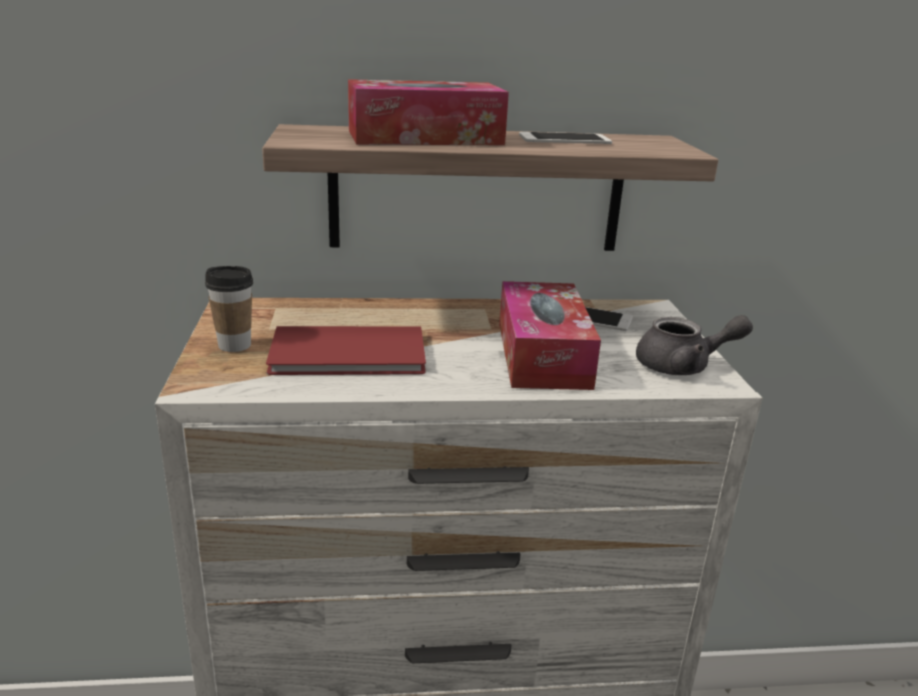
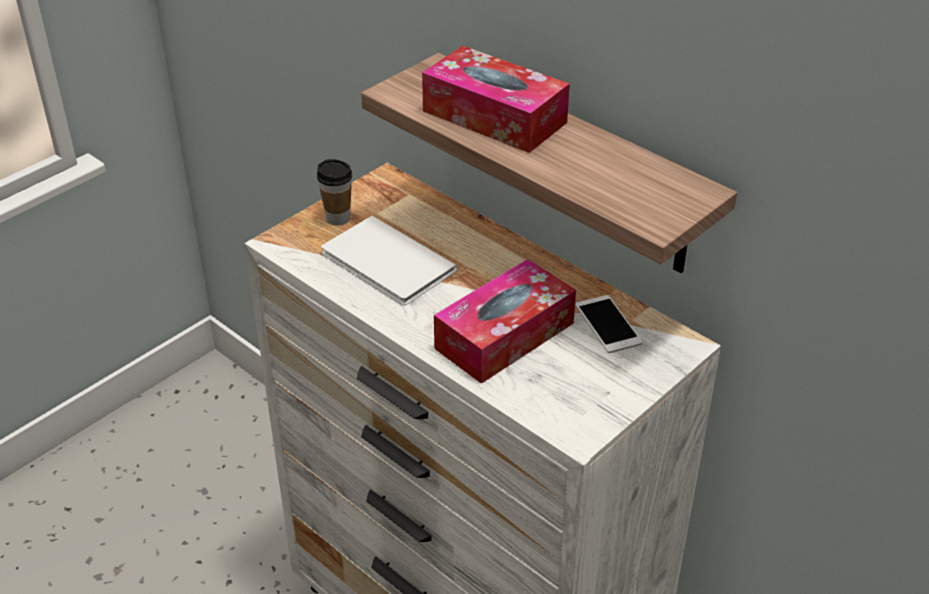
camera: 50 degrees right, 15 degrees up
(352, 355) = (388, 265): red book -> white book
(564, 139) = (603, 161): phone -> none
(683, 366) = (582, 407): grey teapot -> none

